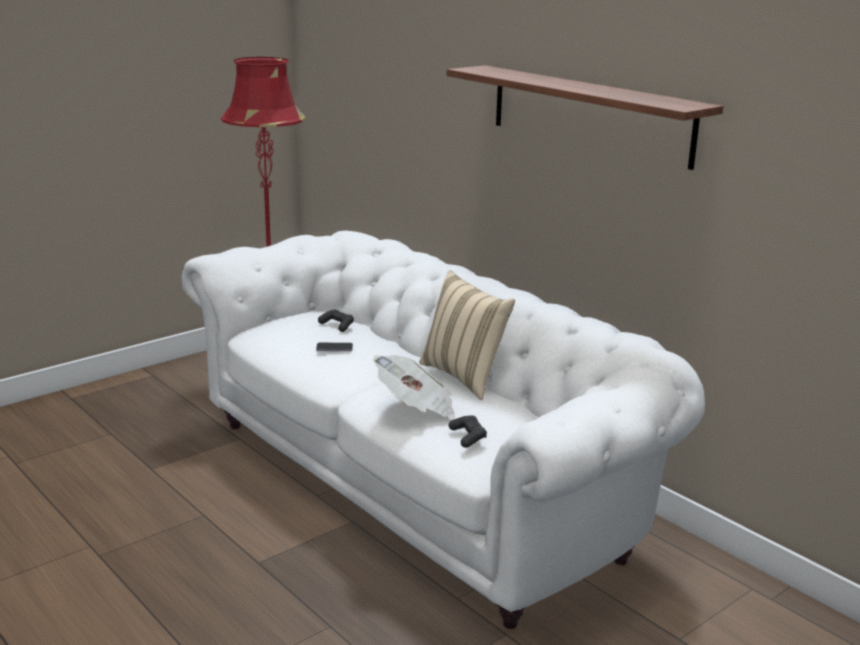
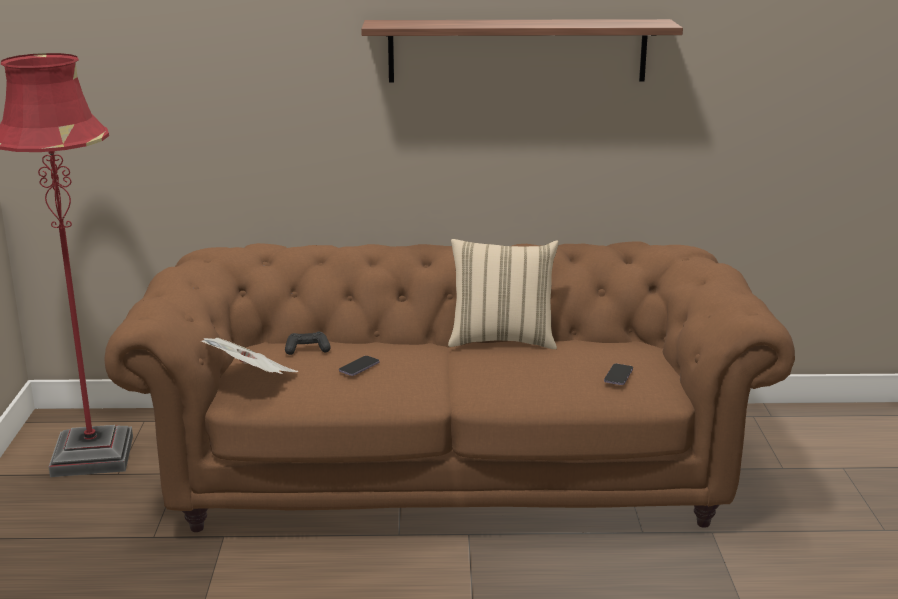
camera: 50 degrees left, 0 degrees up
(416, 407) = (536, 375): newspaper -> newspaper (251, 378)
(424, 480) = (449, 472): white sofa -> brown sofa
(468, 437) = (618, 376): black game controller -> phone

